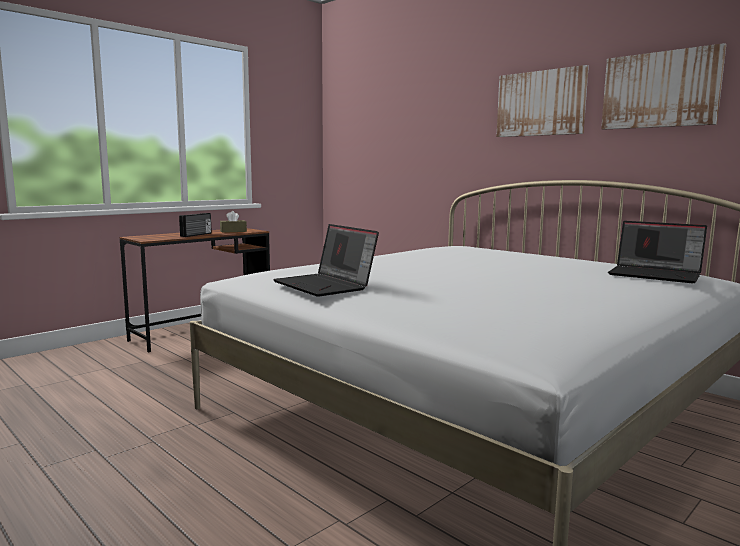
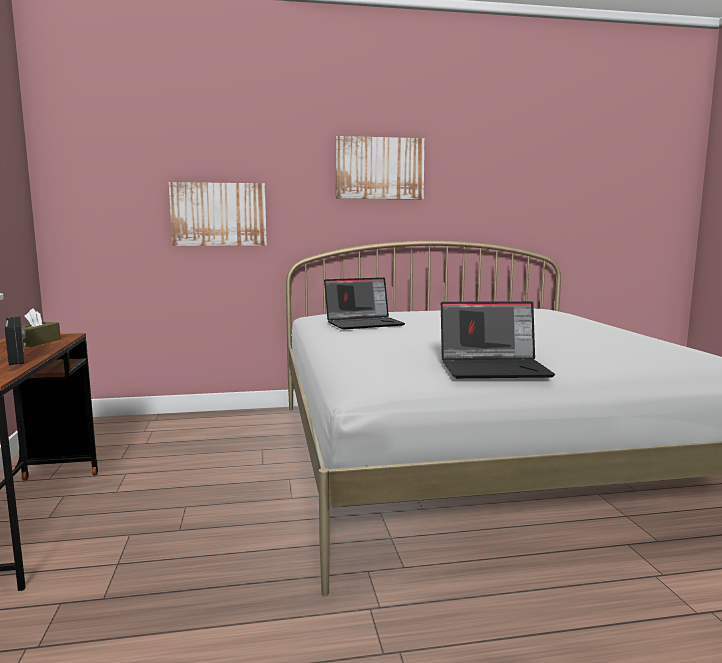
camera: 55 degrees left, 0 degrees up
(656, 275) = (543, 312): laptop -> laptop (364, 323)
(660, 90) = (481, 167): picture -> picture (219, 214)

